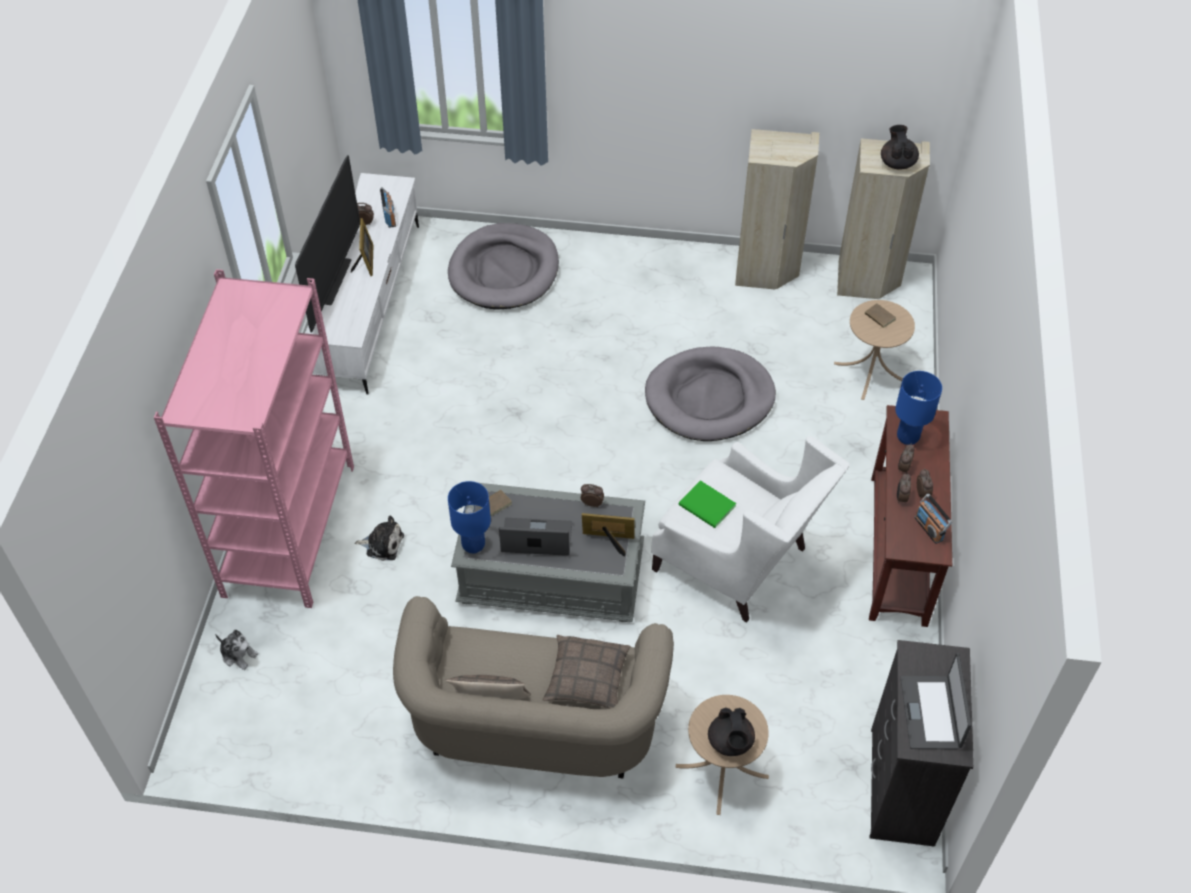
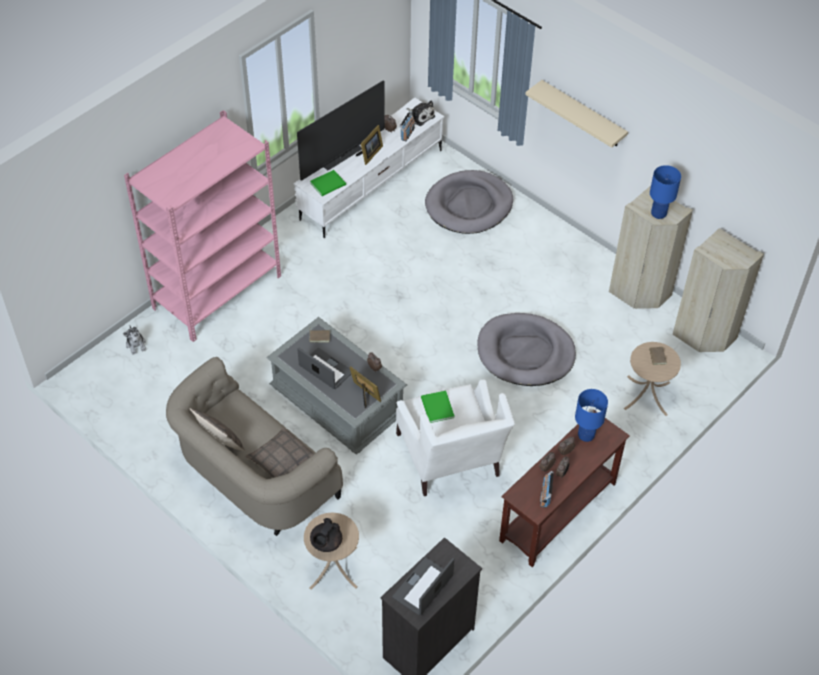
camera: 35 degrees right, 0 degrees up
(347, 320) = (329, 184): none -> green book
(382, 544) = (259, 329): plush toy -> plush toy (420, 116)
(473, 545) = (288, 353): blue table lamp -> blue table lamp (658, 214)
(630, 81) = (582, 114): none -> beige shelf
(897, 163) = (726, 256): black teapot -> none

